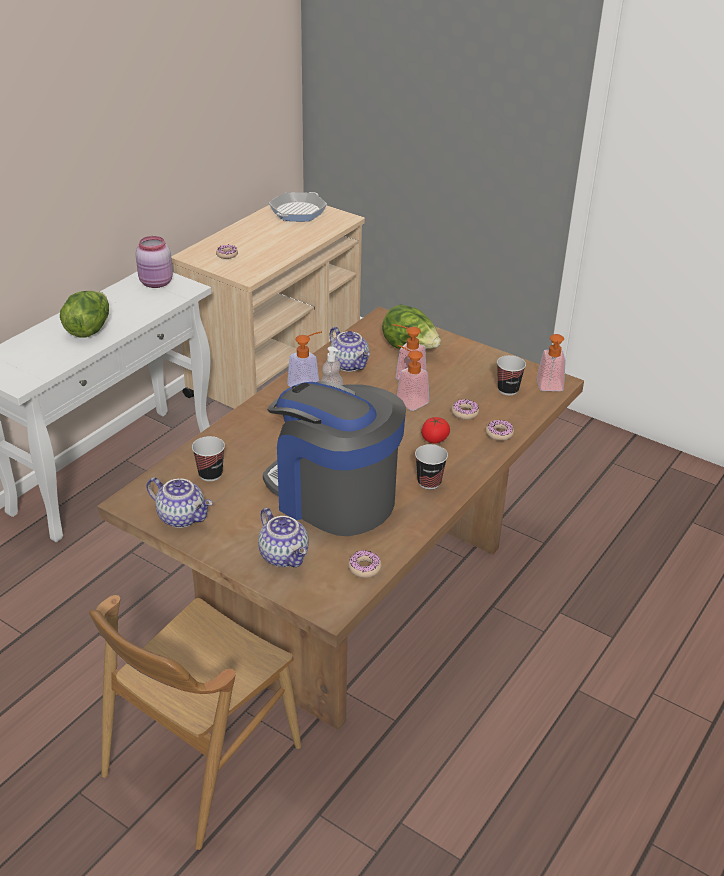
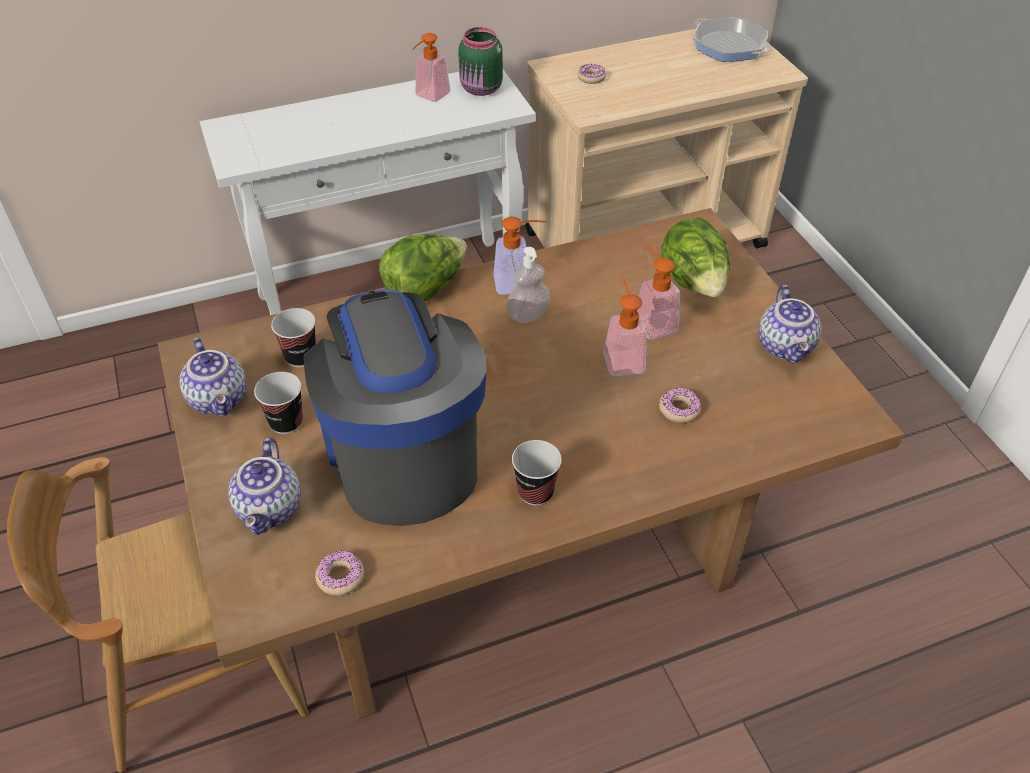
camera: 35 degrees right, 10 degrees up
(89, 329) = (360, 122): lettuce -> lettuce (425, 289)
(156, 283) = (481, 89): pink jar -> green jar
(297, 211) = (728, 46): frying pan -> frying pan turned 75 degrees clockwise
(350, 364) = (596, 276): teapot -> teapot (786, 347)
(434, 439) = (602, 431): tomato -> none
(499, 433) = (698, 463): donut -> none
(508, 389) = (773, 400): cup -> cup (286, 422)
(550, 388) = (838, 424): soap dispenser -> soap dispenser (429, 97)

